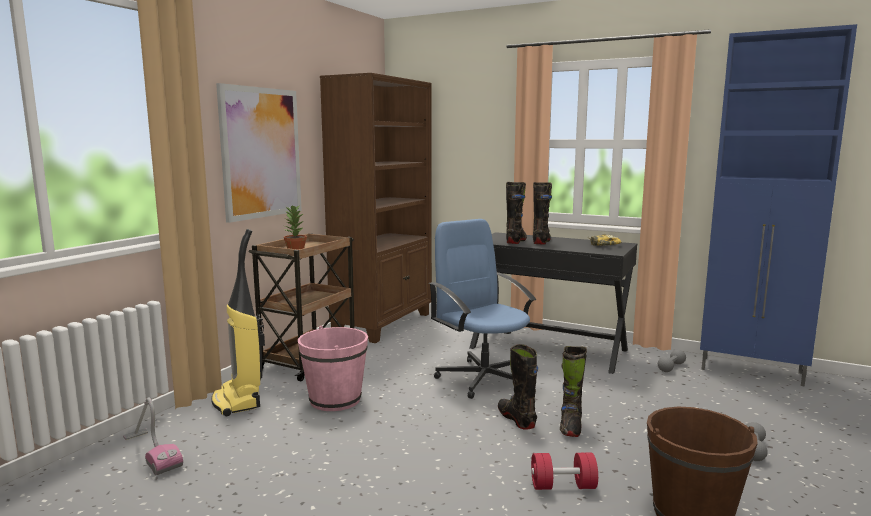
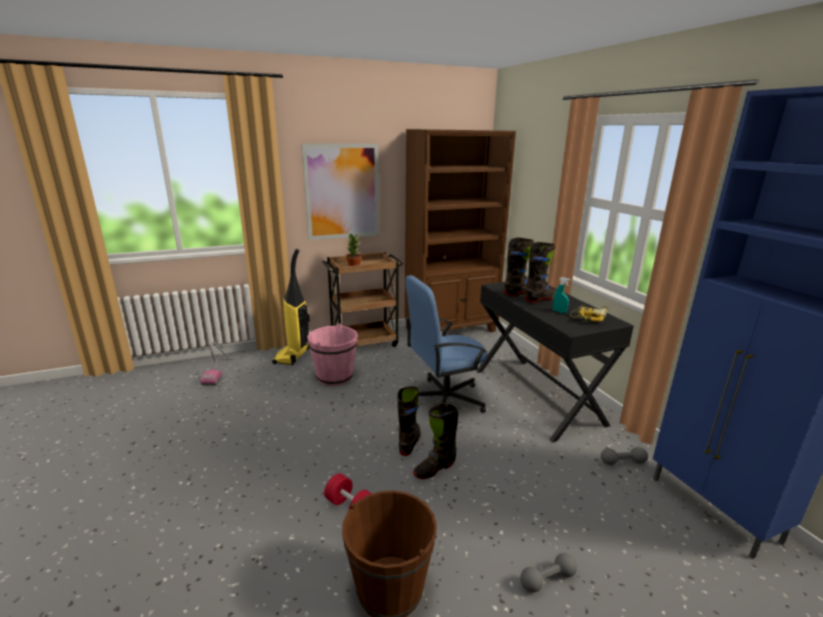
camera: 40 degrees right, 10 degrees up
(484, 378) = (444, 400): blue office chair -> blue office chair turned 120 degrees counterclockwise
(575, 245) = (559, 311): none -> turquoise spray bottle

